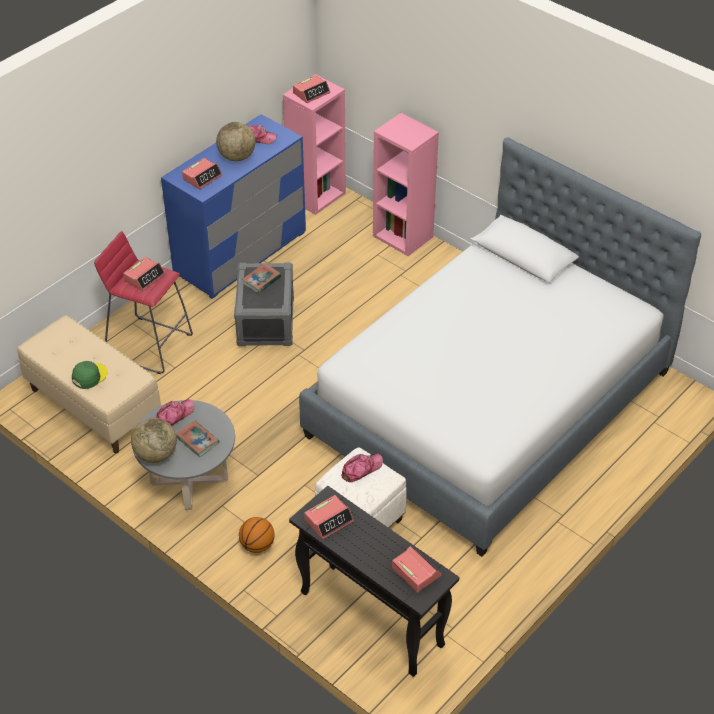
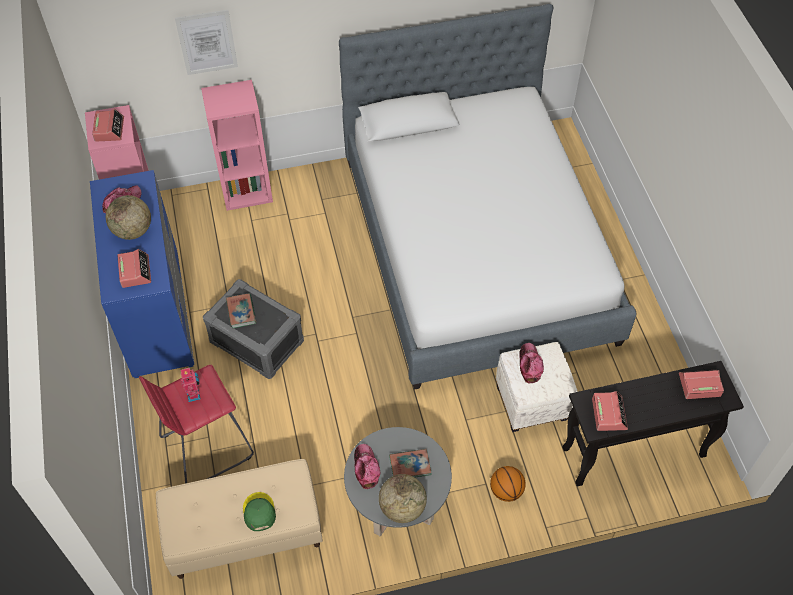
camera: 55 degrees left, 10 degrees up
(144, 277) = (194, 394): alarm clock -> toy robot
(414, 73) = (207, 42): none -> picture

